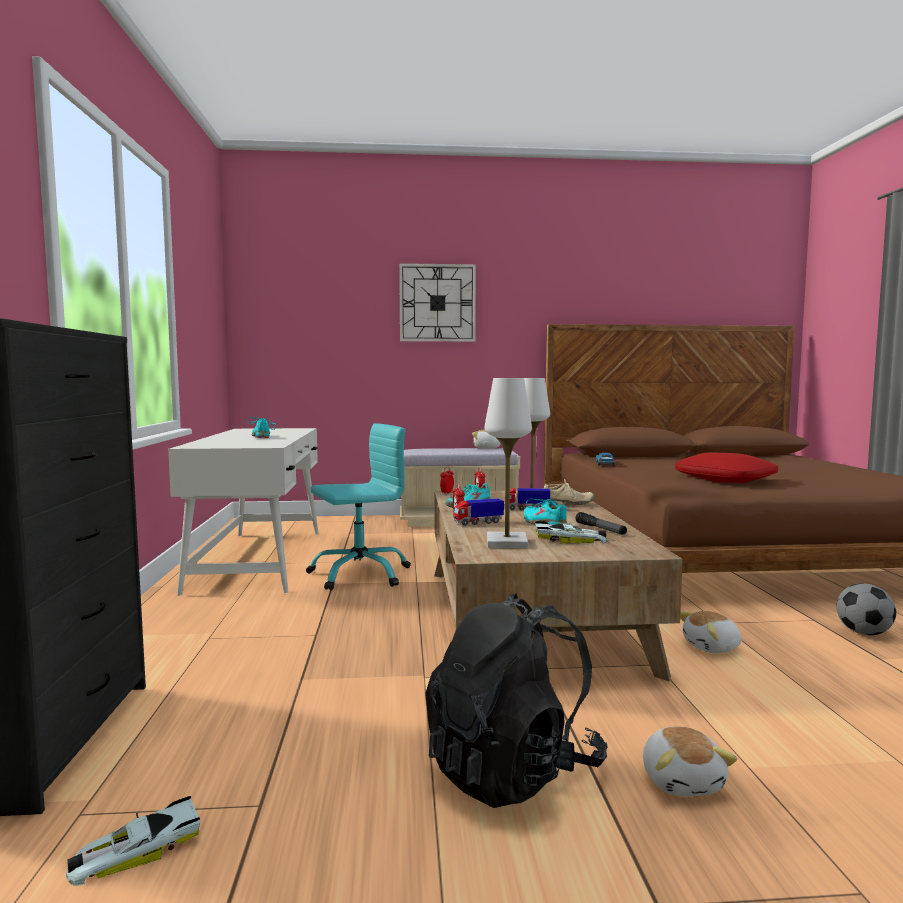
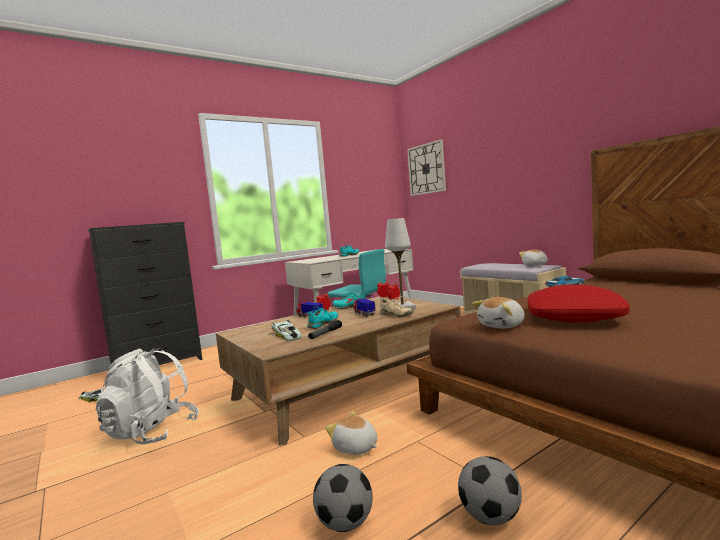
camera: 60 degrees right, 0 degrees up
(437, 303) = (507, 150): wall clock -> wall clock (426, 169)
(506, 543) = (266, 329): white table lamp -> none
(513, 771) = (151, 433): black backpack -> white backpack
(682, 781) = (148, 474): plush toy -> plush toy (502, 326)
(860, 680) = (345, 524): none -> football

